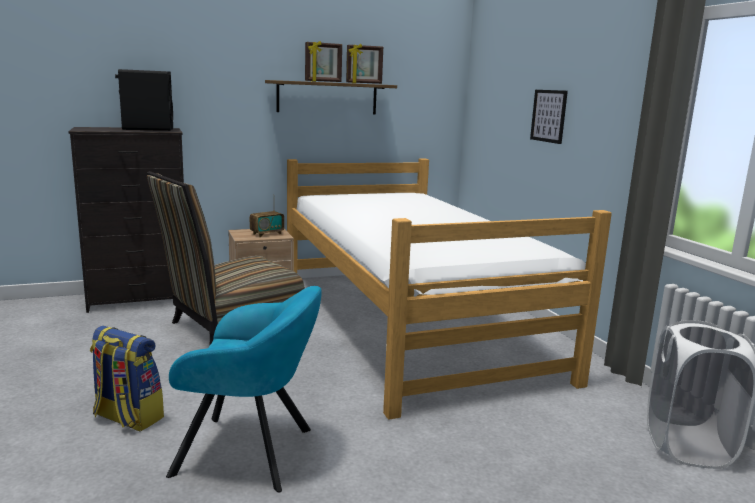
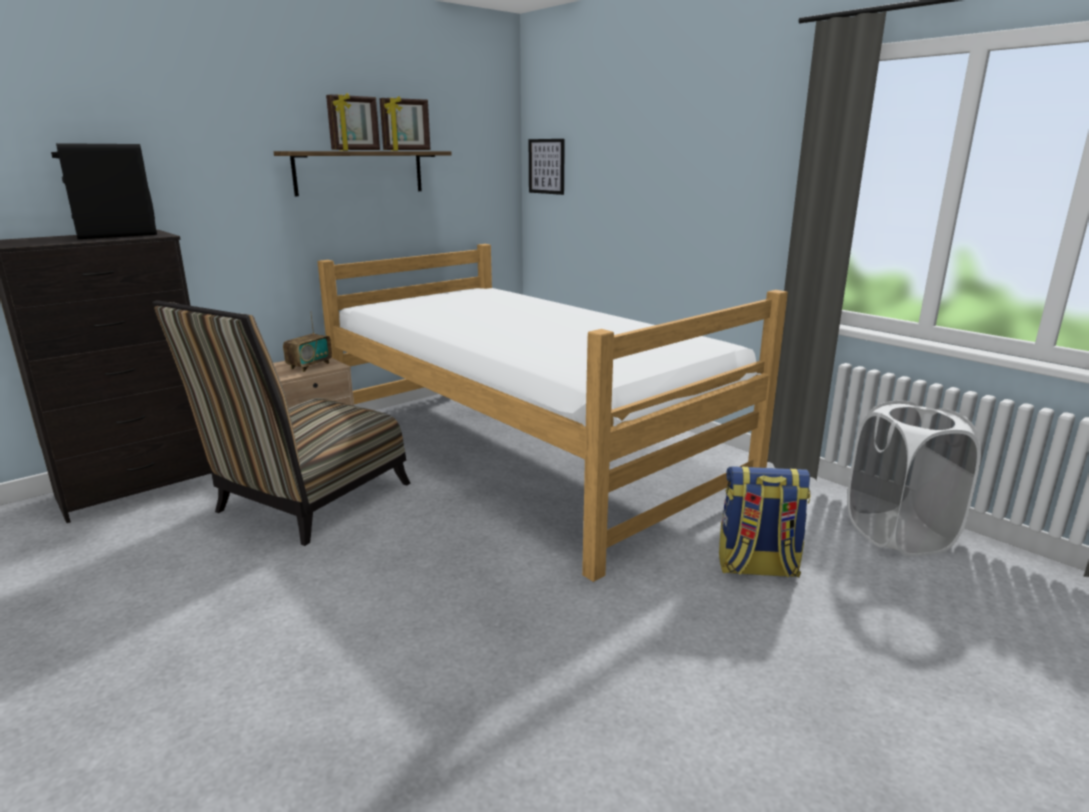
camera: 20 degrees left, 5 degrees up
(127, 418) = (250, 672): backpack -> backpack (757, 568)
(251, 452) = (462, 673): turquoise armchair -> none
(548, 116) = (654, 181): picture -> picture (546, 166)

